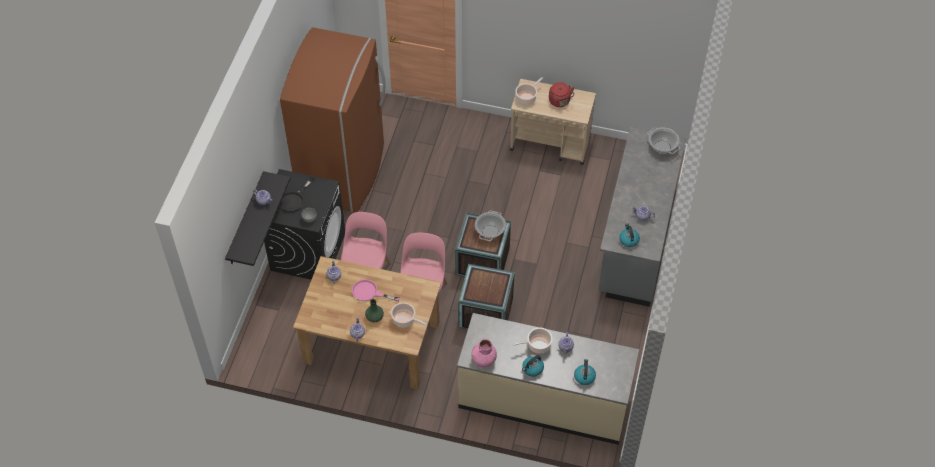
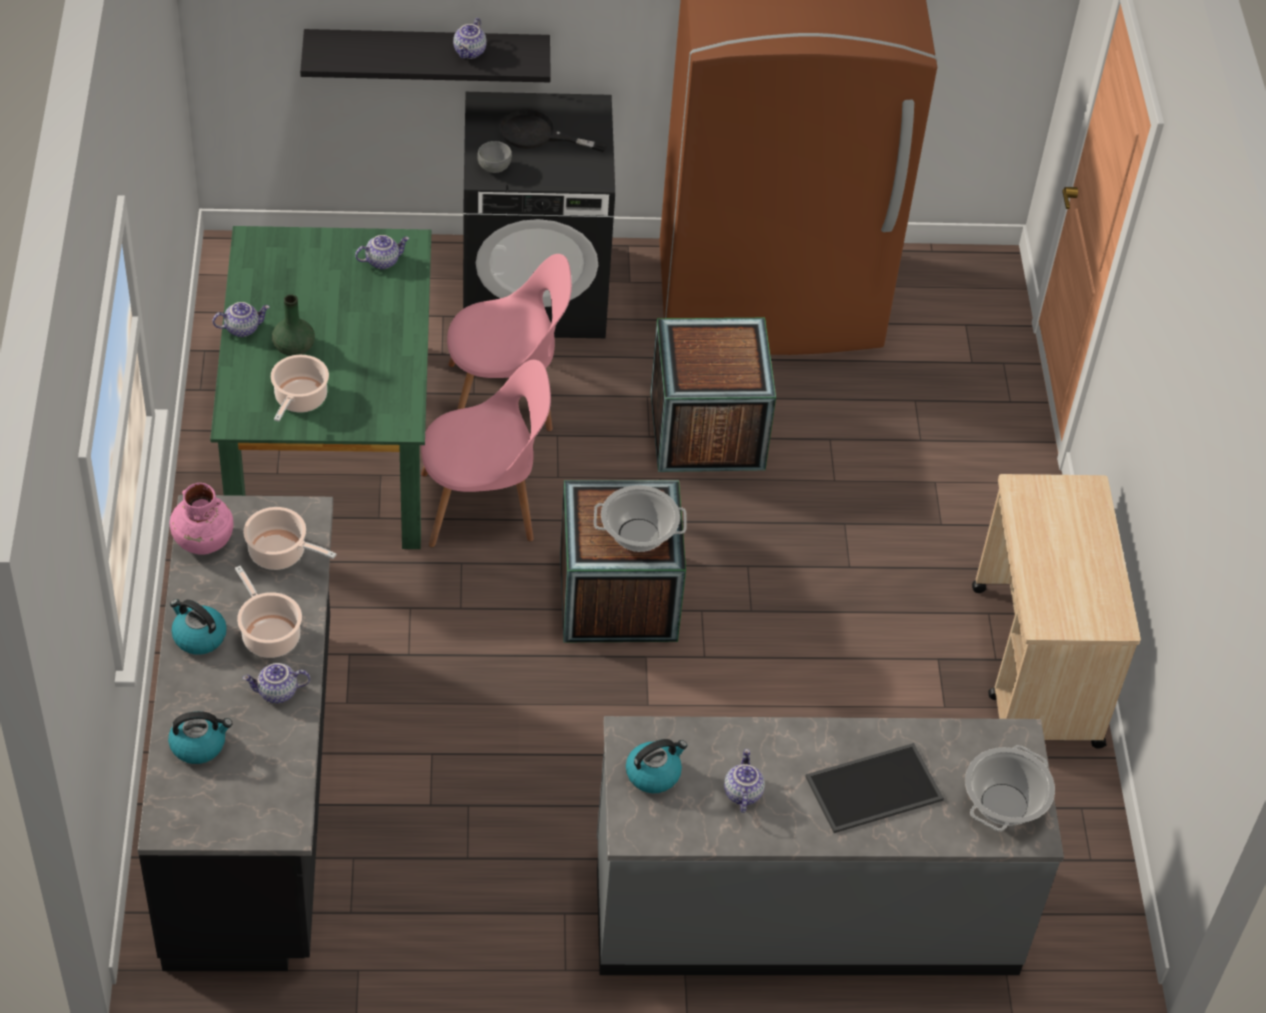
camera: 70 degrees right, 5 degrees down
(369, 292) = (357, 326): pink frying pan -> none
(371, 342) = (330, 442): brown dining table -> green dining table
(485, 312) = (473, 630): crate -> crate (707, 431)
(527, 98) = (1048, 499): cooking pot -> cooking pot (280, 553)
(544, 400) = (255, 791): beige counter -> black counter
(560, 102) = (1070, 569): red kettle -> none
(649, 180) = (873, 790): none -> tray

